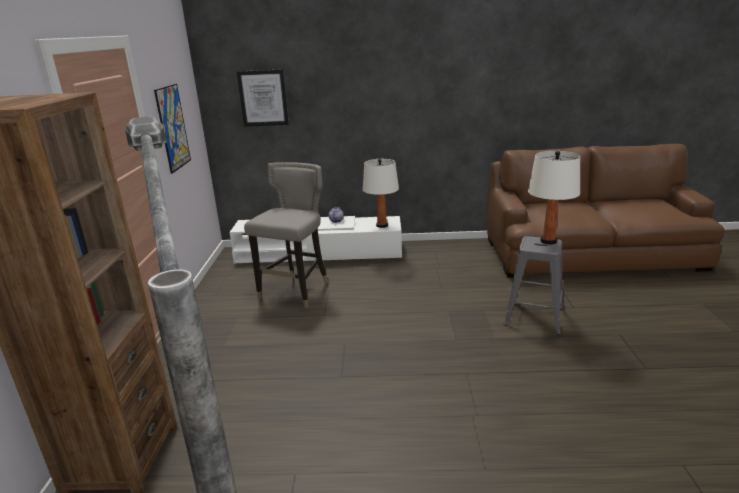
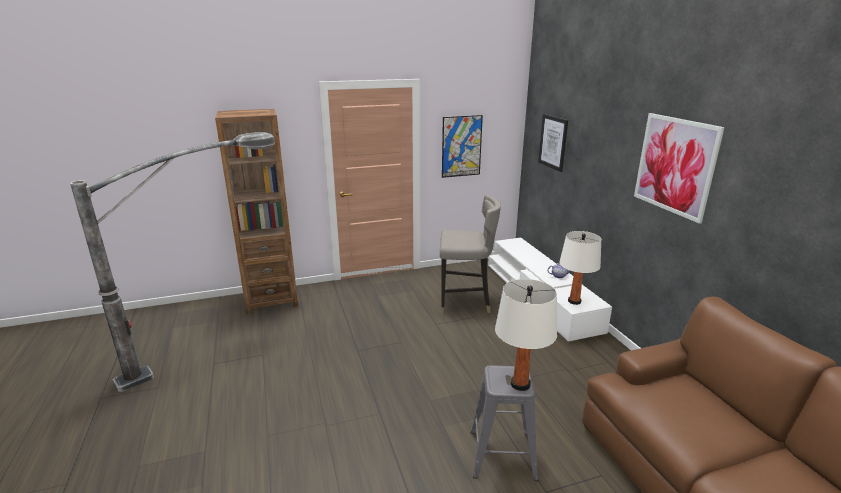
camera: 70 degrees right, 0 degrees up
(432, 75) = (675, 165): none -> picture

